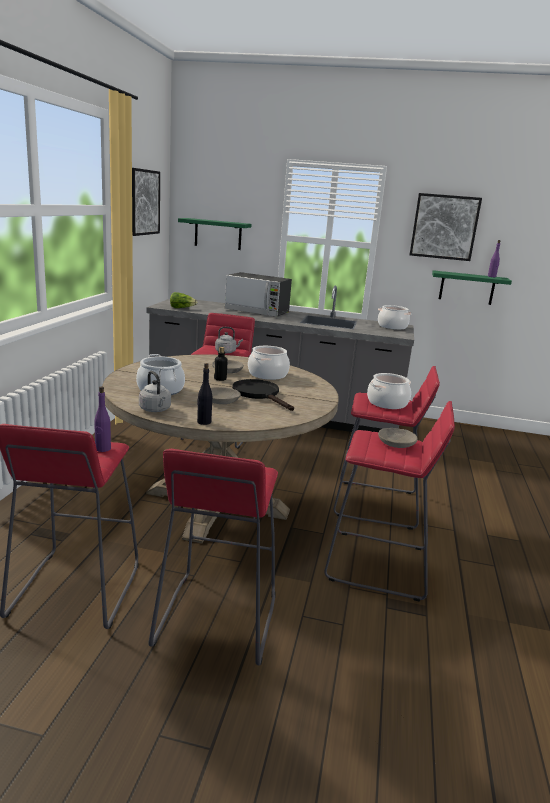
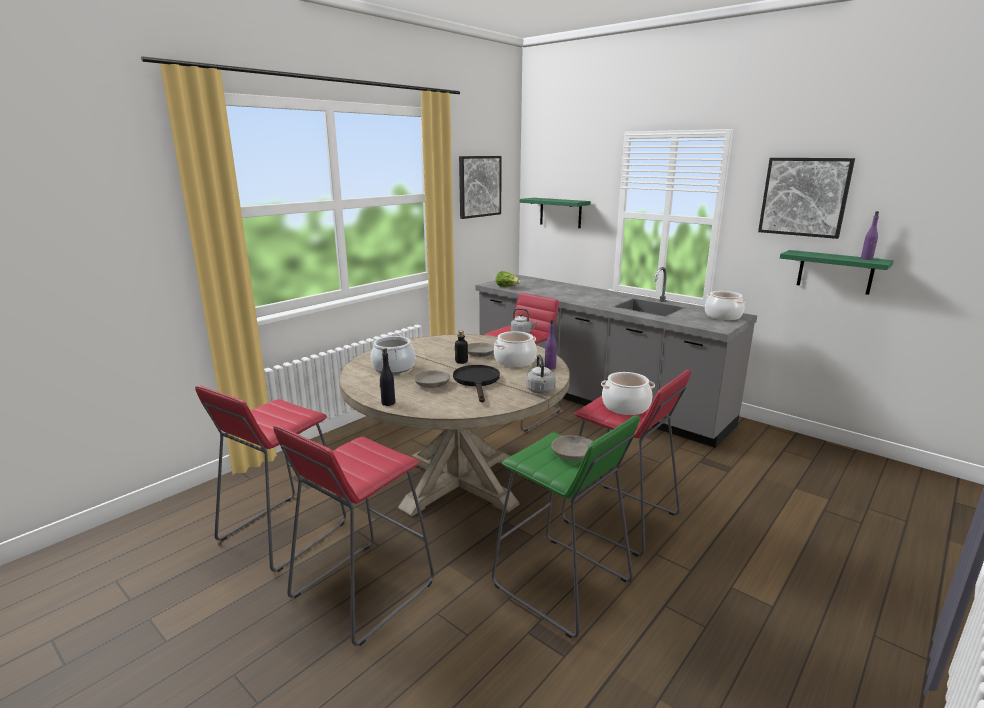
camera: 30 degrees right, 0 degrees up
(102, 449) = (298, 415): purple bottle -> purple bottle (550, 367)
(155, 410) = (364, 386): grey kettle -> grey kettle (541, 391)
(257, 311) = (581, 292): microwave -> none
(378, 564) = (561, 584): red stool -> green stool

